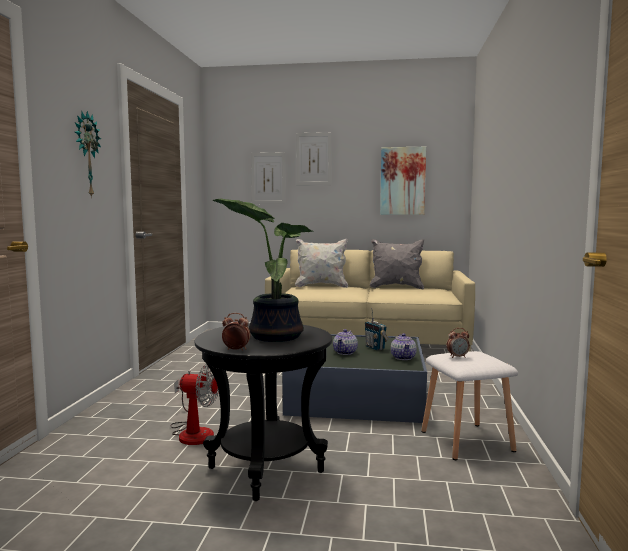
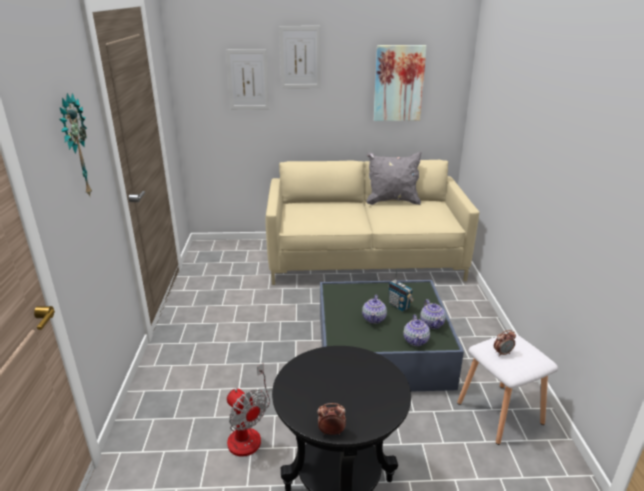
camera: 10 degrees left, 20 degrees up
(193, 432) = (248, 432): fan -> fan turned 45 degrees clockwise
(274, 335) = (350, 385): potted plant -> none
(321, 286) = (316, 203): white pillow -> none
(380, 364) = (416, 340): none -> teapot

